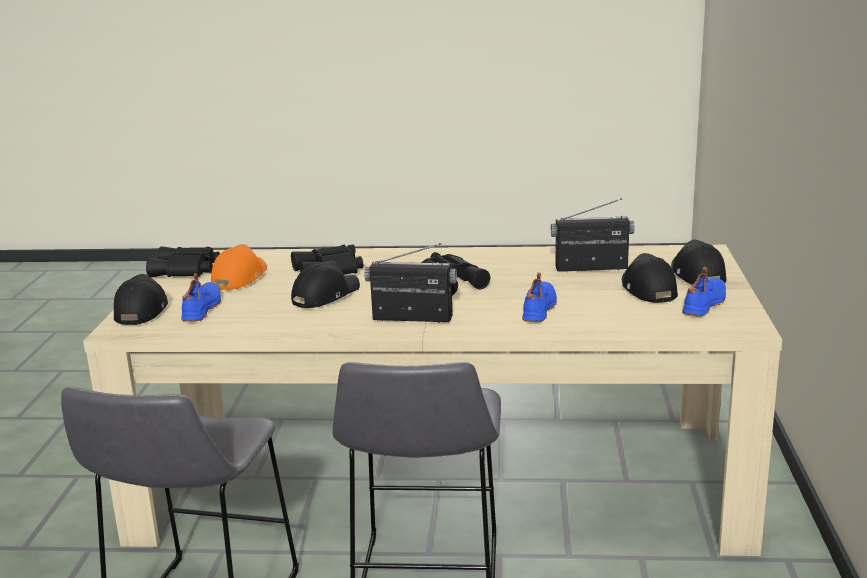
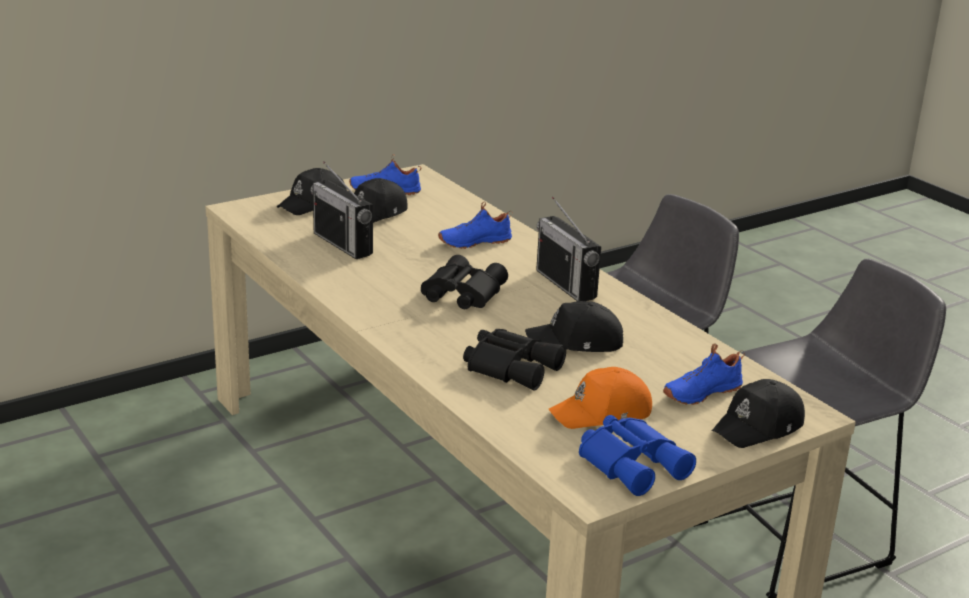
camera: 130 degrees left, 5 degrees up
(186, 271) = (633, 463): black binoculars -> blue binoculars

